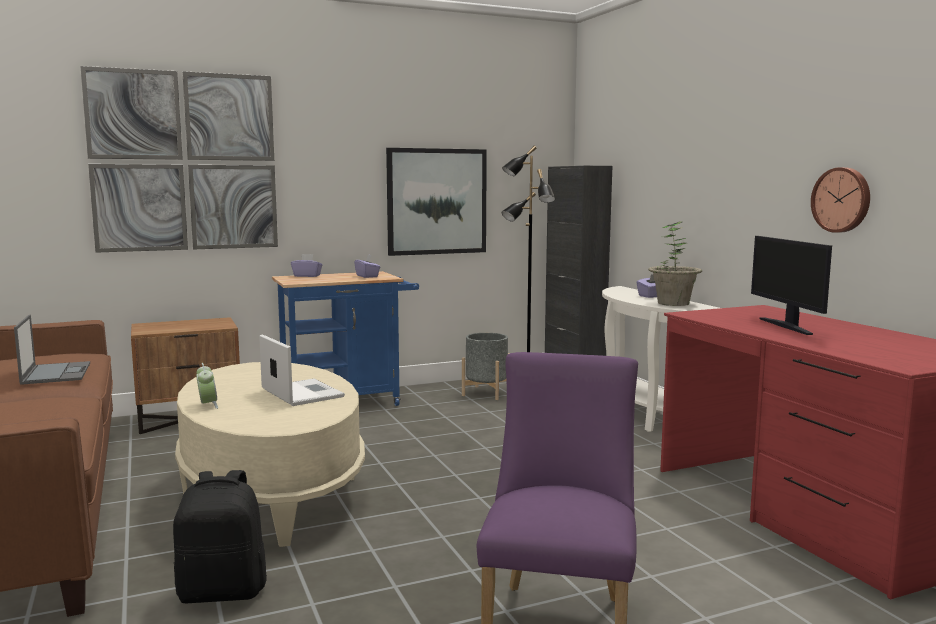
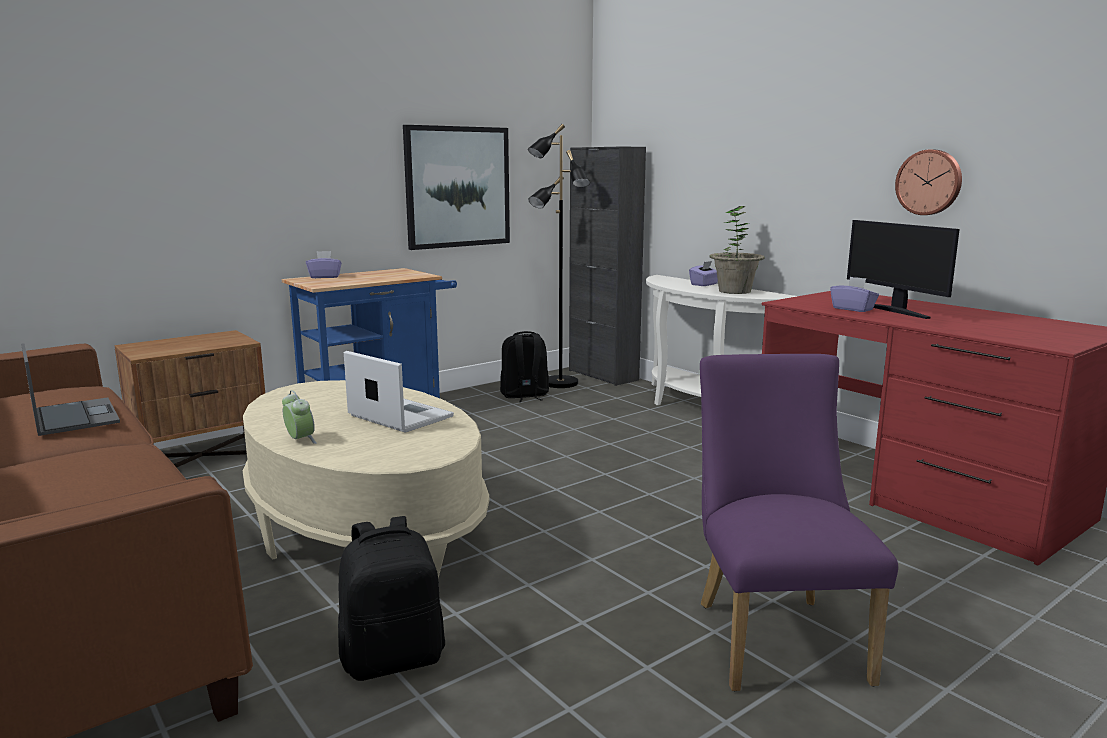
camera: 15 degrees left, 5 degrees up
(185, 162) = (168, 140): picture -> none
(367, 276) = (397, 274): purple tissue box -> purple tissue box (853, 309)
(486, 393) = (524, 396): grey planter -> black backpack

